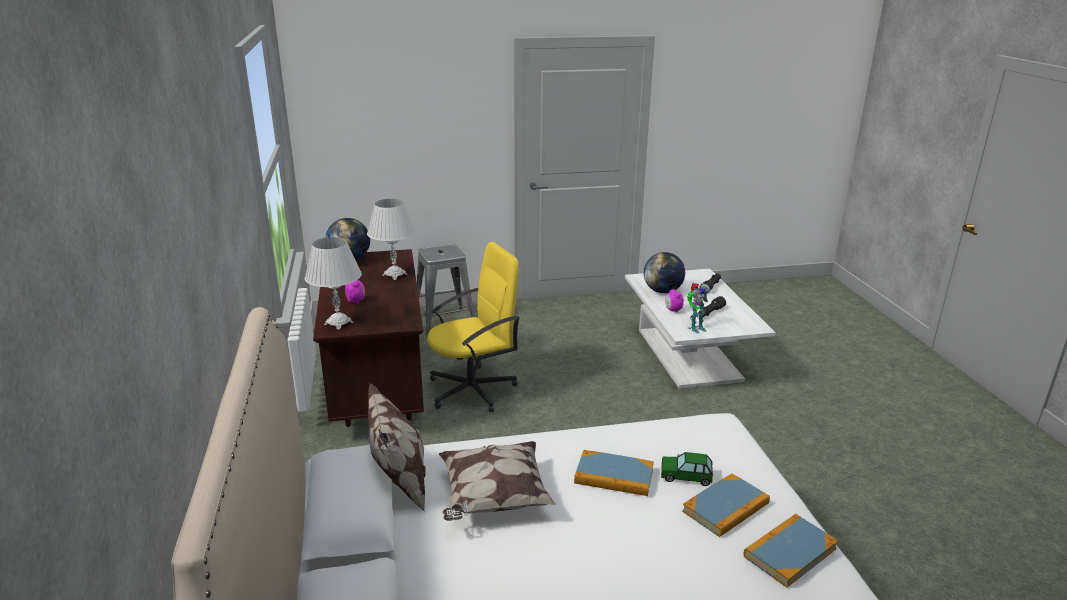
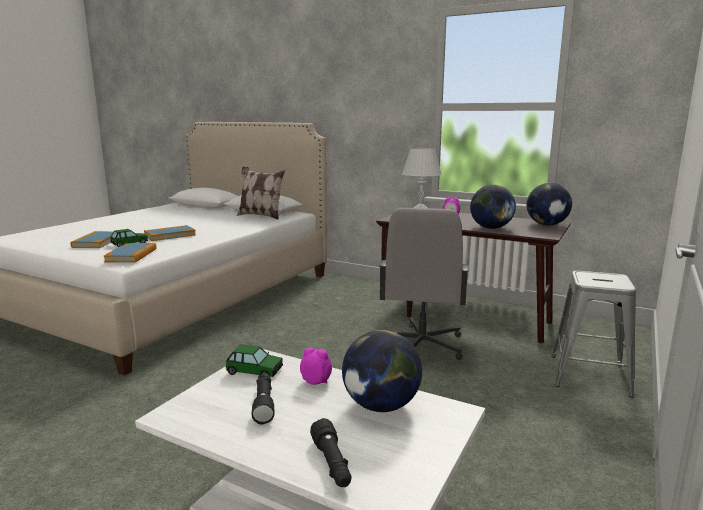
camera: 130 degrees right, 10 degrees down
(394, 275) = (491, 228): white table lamp -> globe
(473, 390) = (420, 345): yellow office chair -> grey office chair
(493, 498) = (217, 222): pillow -> none
(695, 328) = (254, 371): toy robot -> toy car
(789, 552) = (53, 239): book -> book (131, 255)

